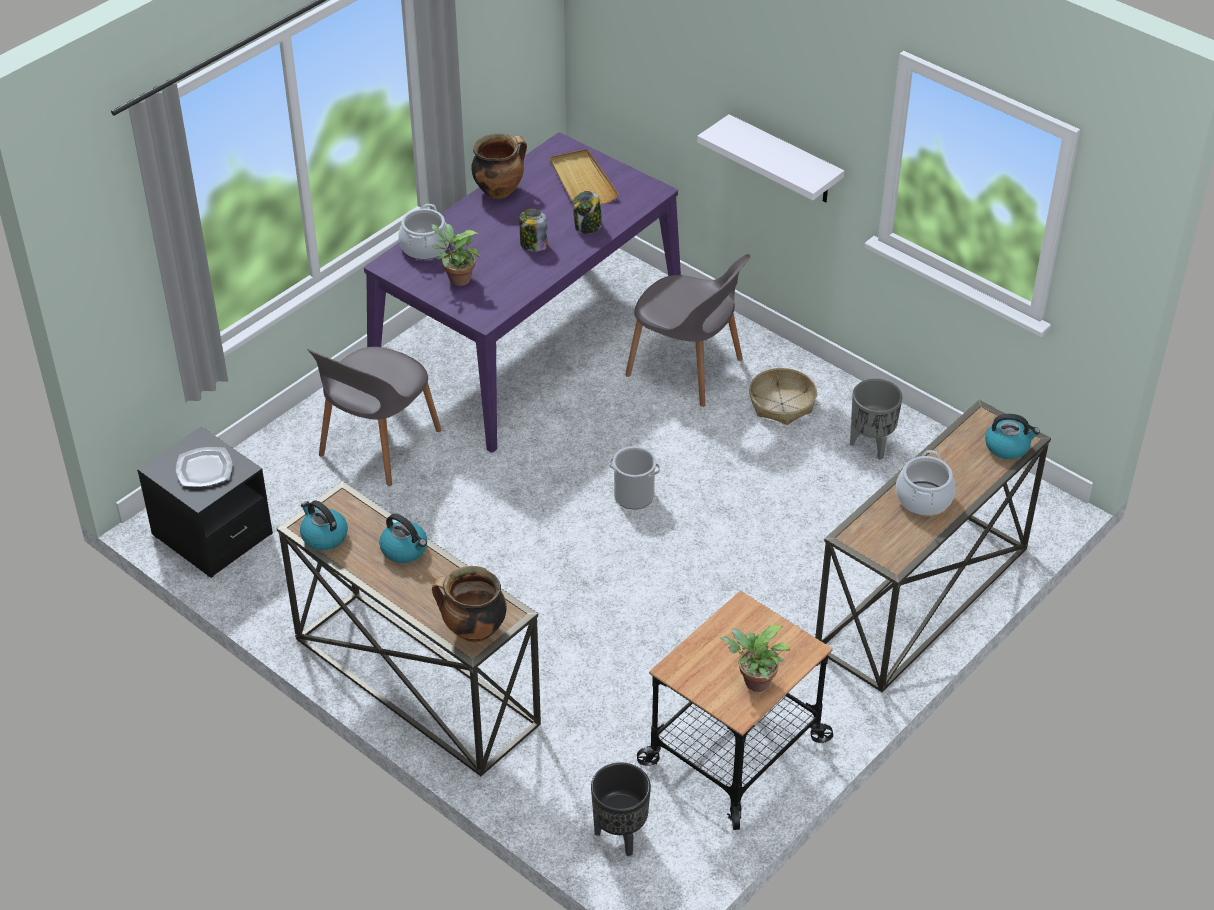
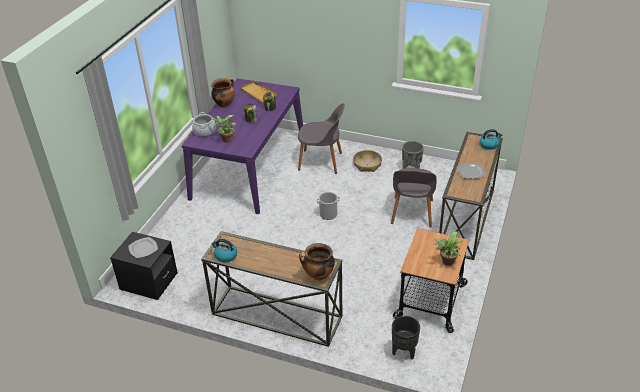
camera: 20 degrees left, 5 degrees down
(378, 445) = (206, 224): grey chair -> grey chair (412, 213)
(405, 550) = (266, 251): kettle -> none
(784, 161) = (347, 61): white shelf -> none
(923, 499) = (471, 171): cooking pot -> plate

